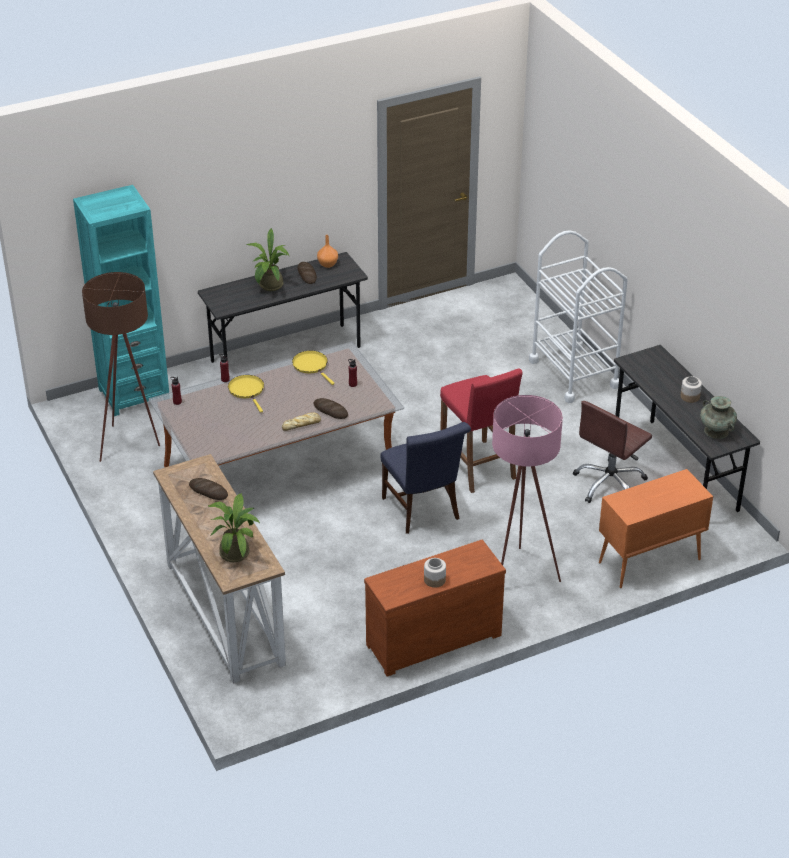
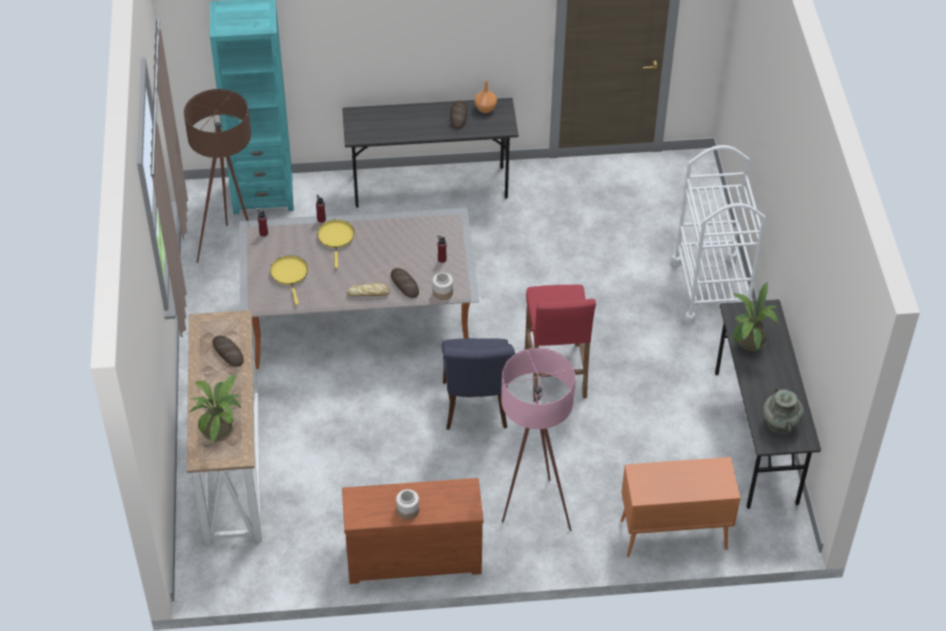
camera: 20 degrees right, 10 degrees up
(270, 287) = (414, 122): potted plant -> potted plant (749, 344)
(311, 365) = (412, 226): yellow frying pan -> yellow frying pan (290, 274)
(610, 484) = (680, 432): brown office chair -> none
(690, 397) = (775, 373): jar -> jar (442, 292)

